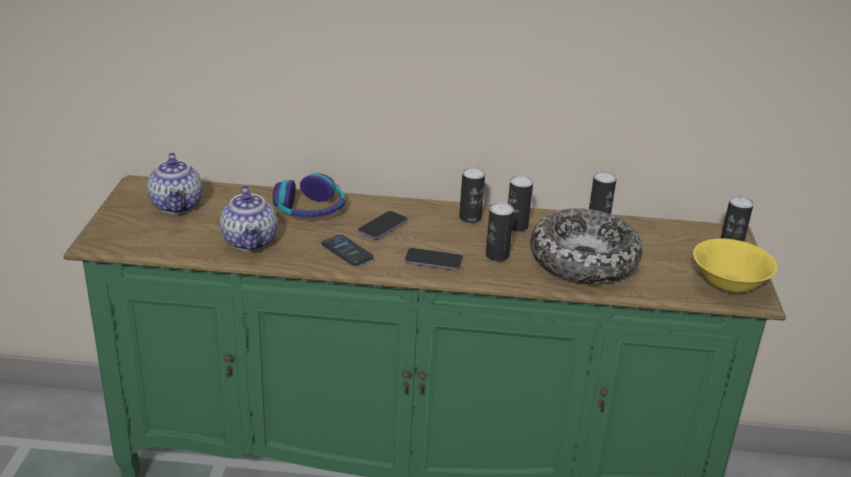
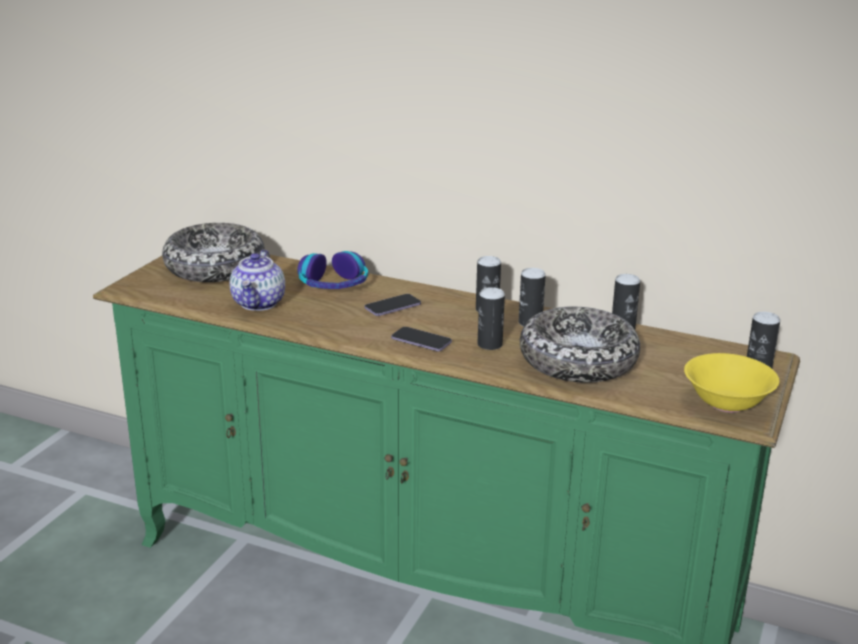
camera: 20 degrees right, 5 degrees down
(177, 205) = (215, 267): teapot -> bowl
(347, 251) = (343, 322): phone -> none

